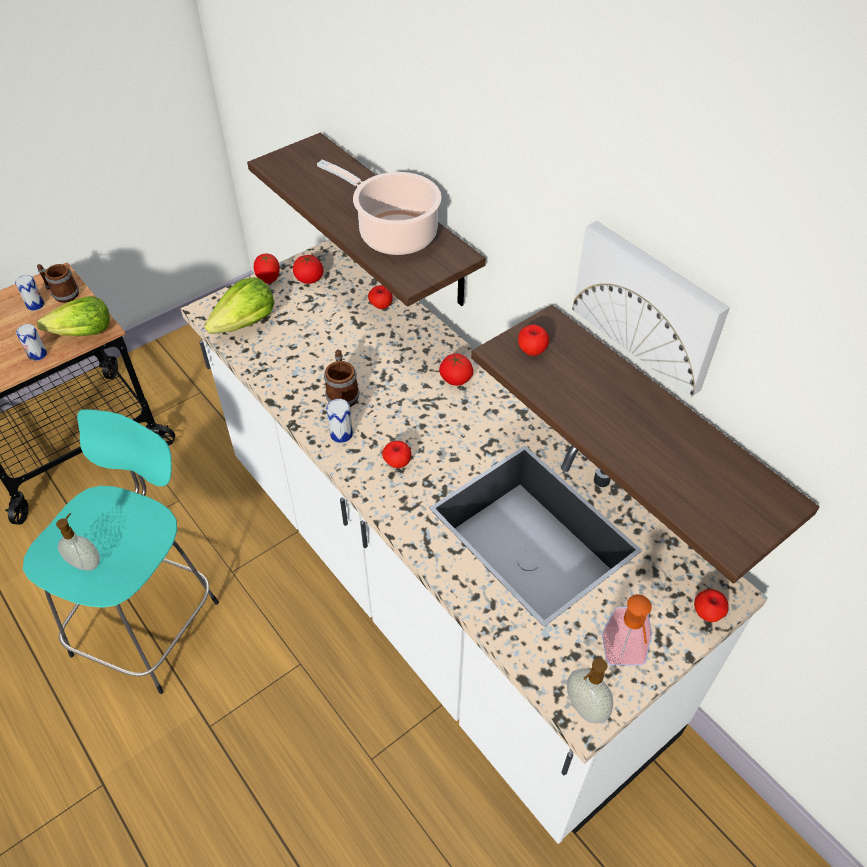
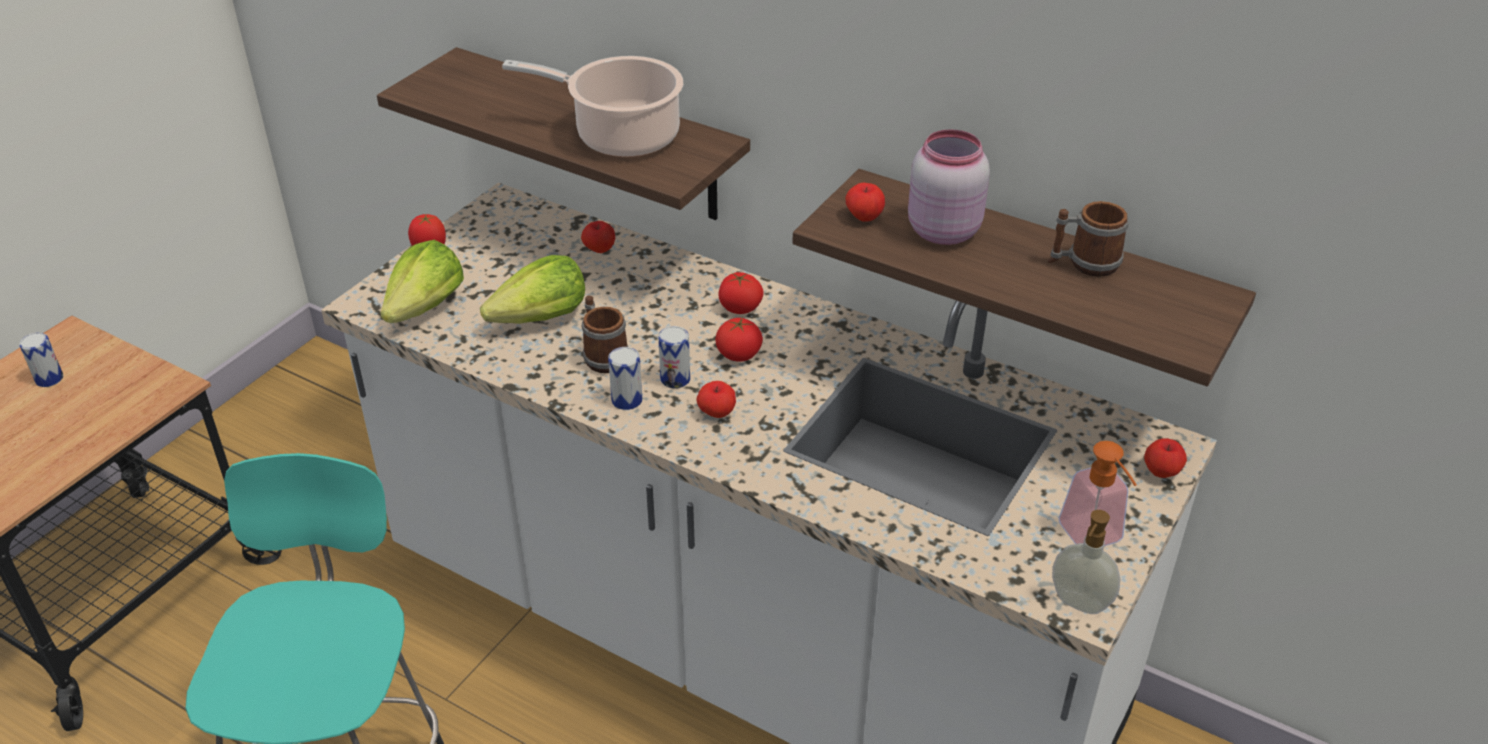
camera: 20 degrees left, 10 degrees down
(37, 354) = (86, 439): can -> can (675, 379)
(62, 294) = (85, 356): mug -> mug (1084, 263)
(83, 333) = (145, 397): lettuce -> lettuce (541, 318)
(86, 563) = (287, 687): soap dispenser -> none
(309, 279) = (485, 239): tomato -> tomato (738, 354)
(586, 377) = (941, 230): none -> pink jar
(649, 305) = (999, 121): picture -> none

